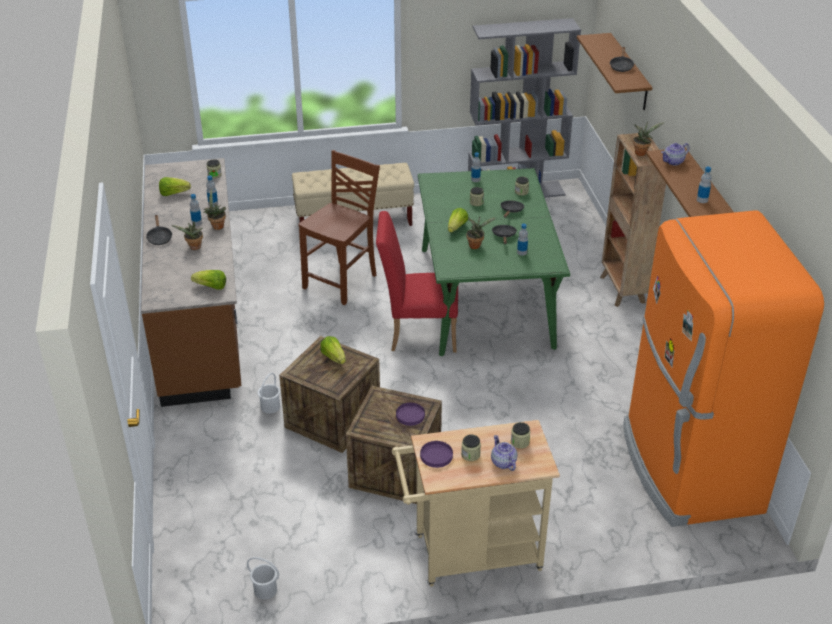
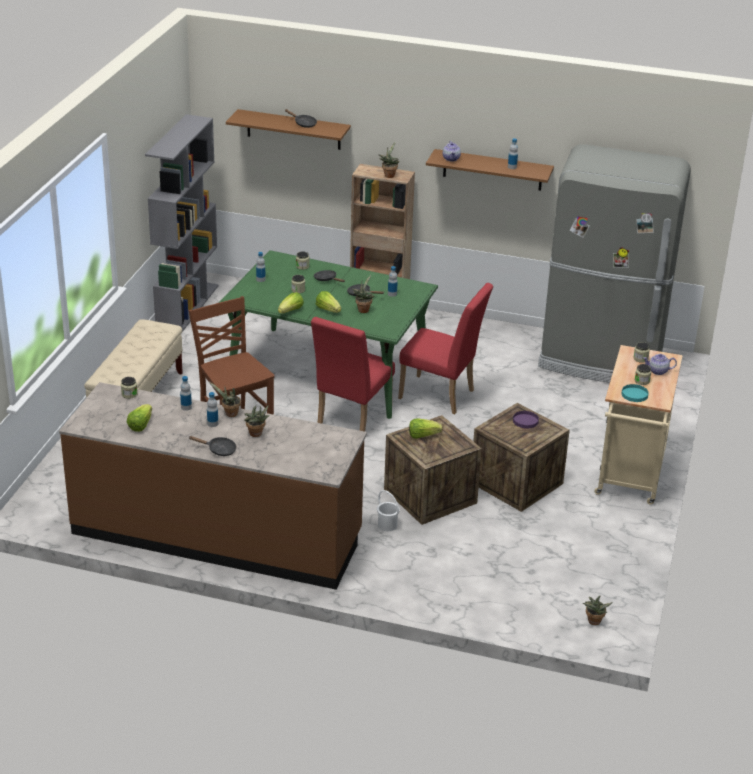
camera: 65 degrees left, 5 degrees down
(194, 592) = (593, 622): none -> potted plant
(211, 287) = (333, 439): lettuce -> lettuce (291, 311)
(265, 590) = (612, 584): white bucket -> none
(436, 455) = (634, 394): purple plate -> turquoise plate
(507, 375) = (441, 396): none -> red chair
(689, 469) = (601, 359): orange fridge -> grey fridge

